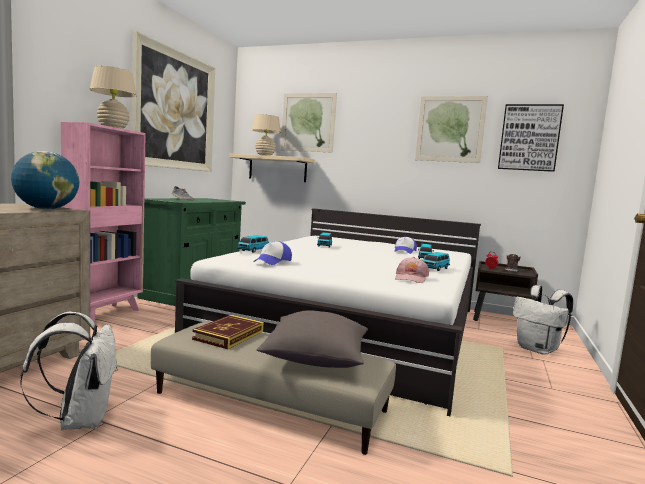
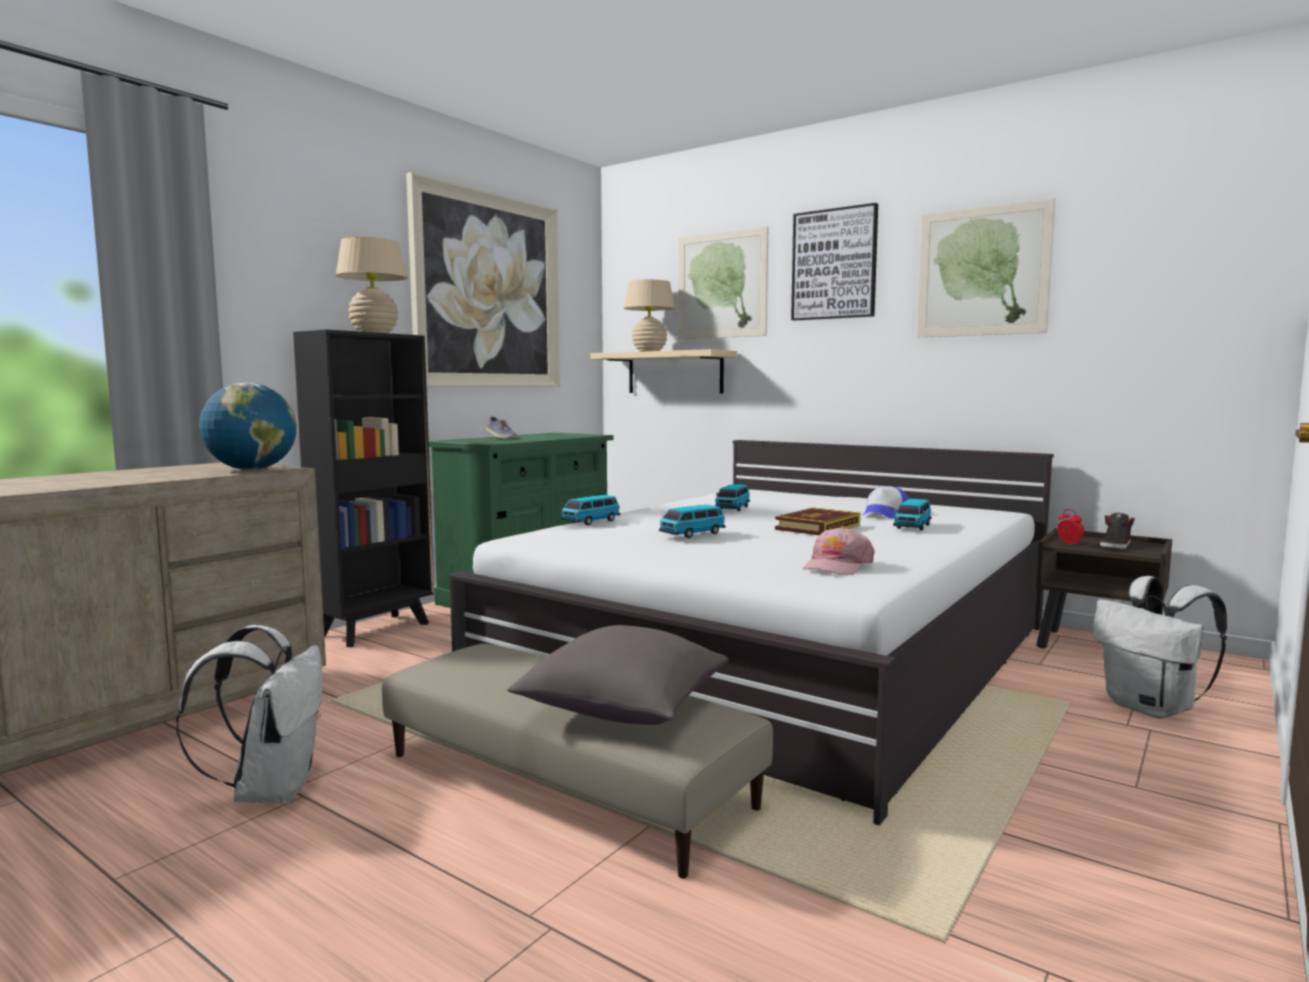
camera: 15 degrees right, 0 degrees up
(105, 314) = (376, 629): pink bookcase -> black bookcase
(229, 335) = (505, 666): book -> book (818, 527)
(273, 261) = (603, 540): cap -> none
(435, 268) = (910, 547): toy car -> toy car (692, 534)
(529, 138) = (1148, 273): picture -> picture (834, 264)

